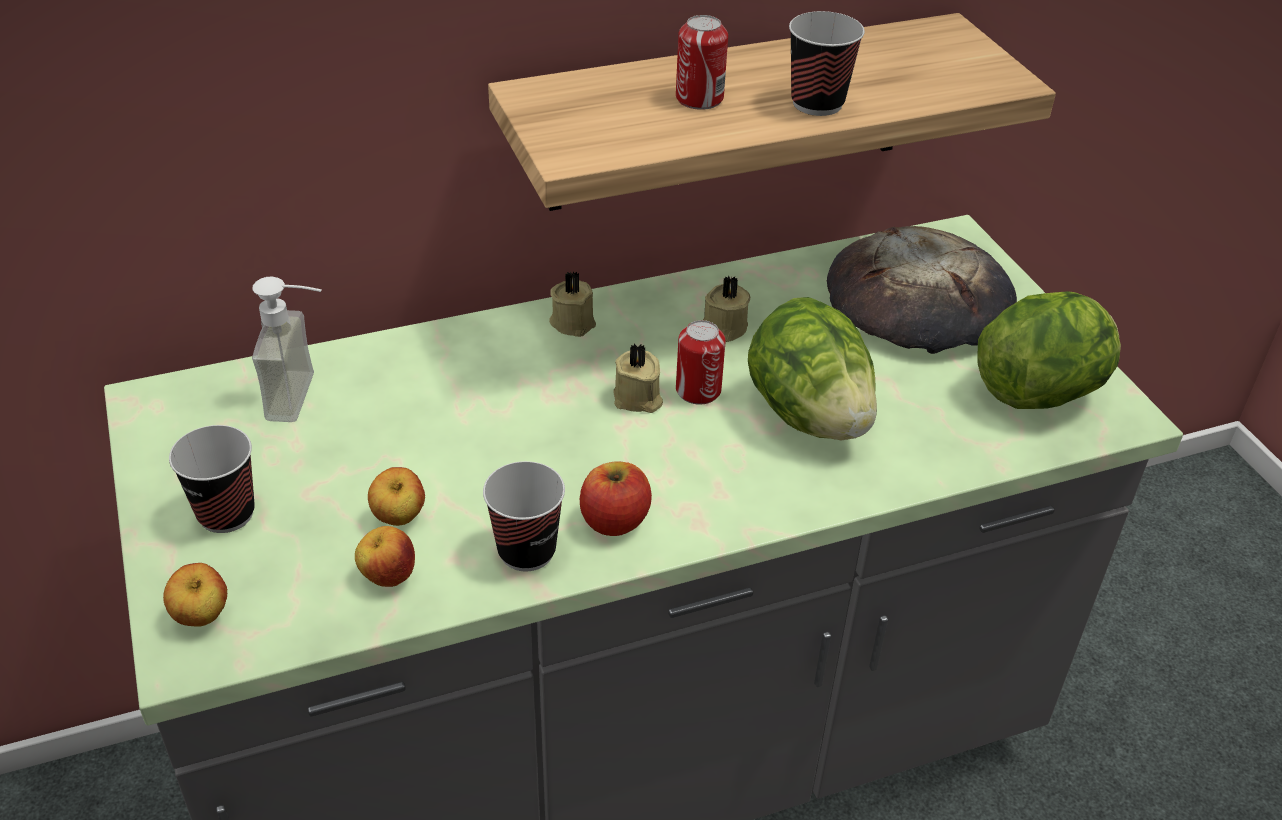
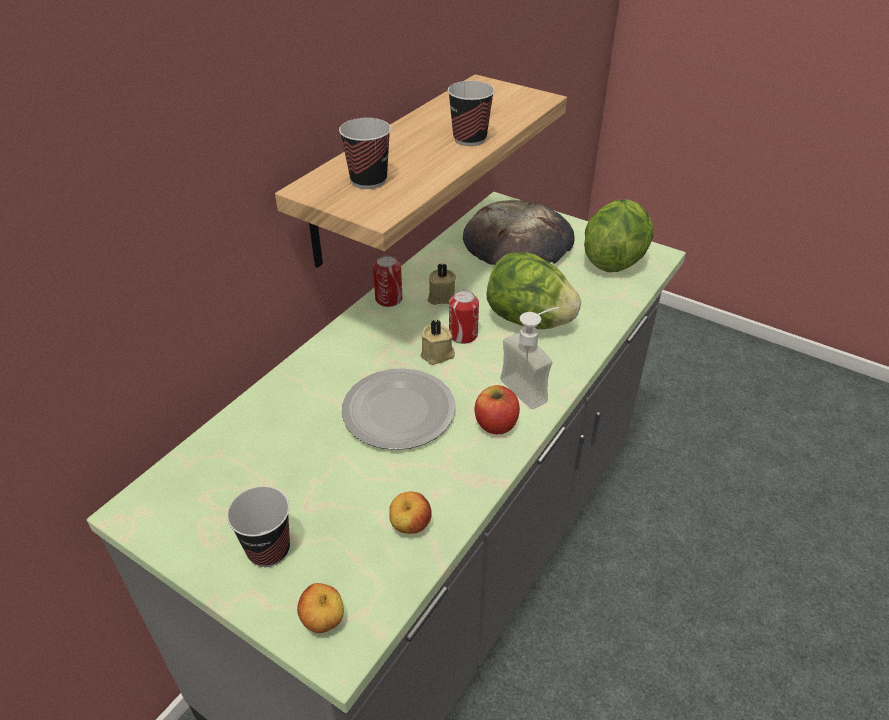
camera: 35 degrees left, 0 degrees up
(306, 398) = (243, 452): soap dispenser -> soap dispenser (532, 387)
(399, 518) = (379, 490): apple -> none
(517, 441) = (399, 410): none -> plate
(526, 551) = (469, 466): cup -> cup (368, 181)
(573, 322) = (358, 331): beige candle -> none
(699, 98) = (407, 158): can -> can (389, 299)

